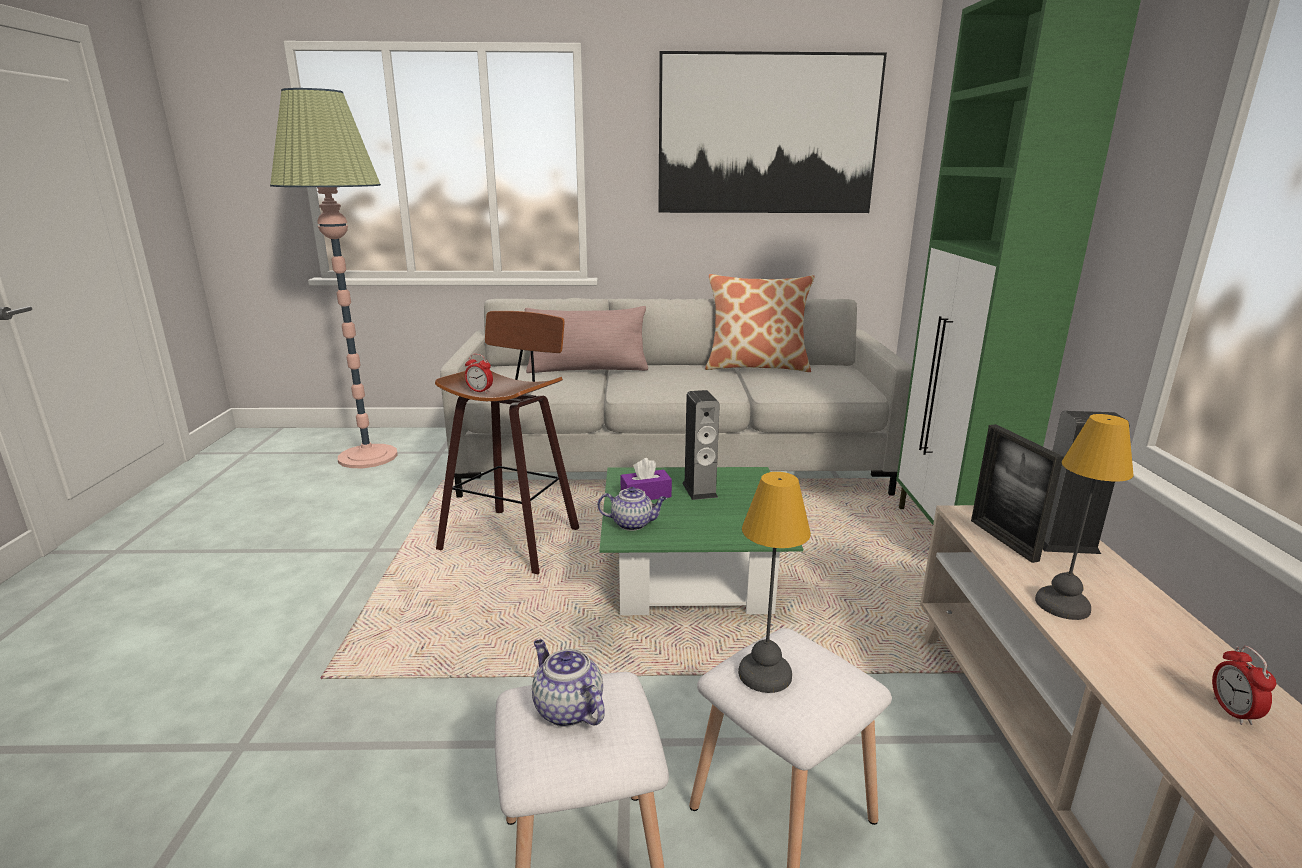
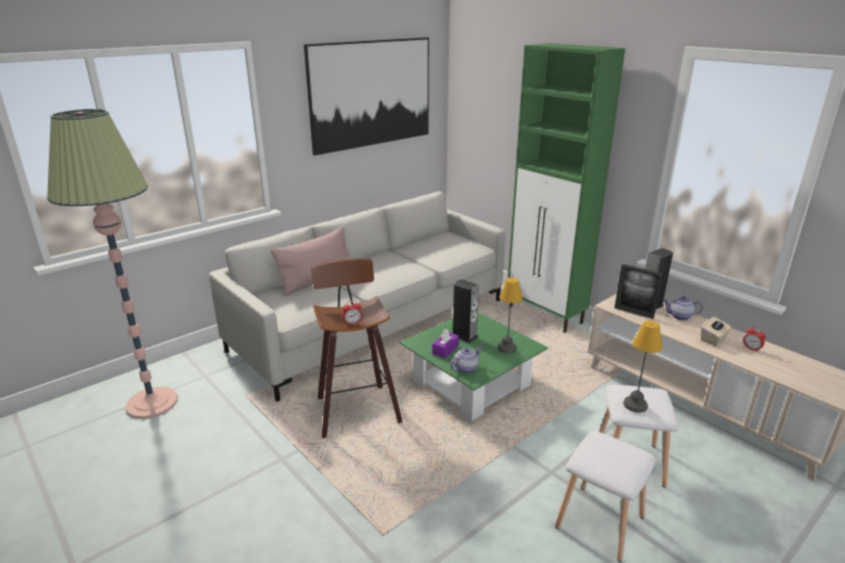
camera: 40 degrees left, 5 degrees up
(567, 709) = (604, 454): teapot -> teapot (679, 316)
(756, 366) = (407, 247): pillow -> none
(1061, 605) = (680, 332): table lamp -> table lamp (506, 348)
(1137, 649) = (713, 339): none -> beige tissue box

